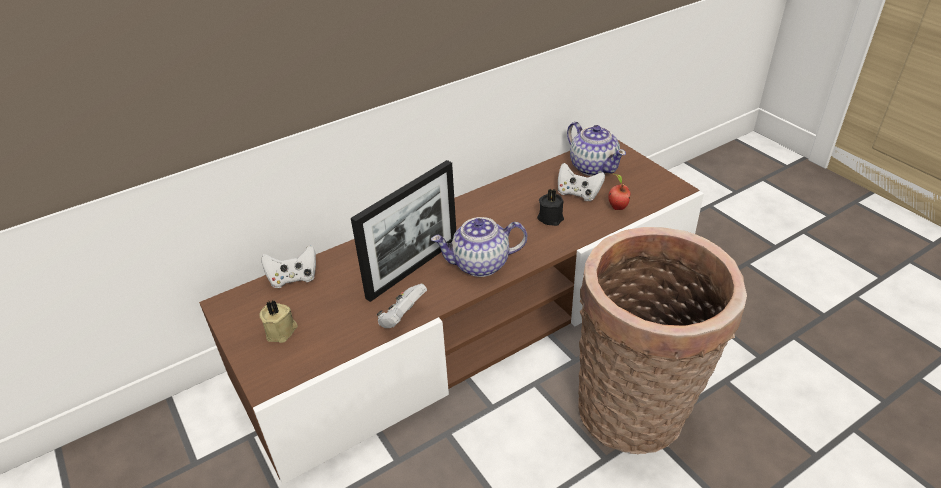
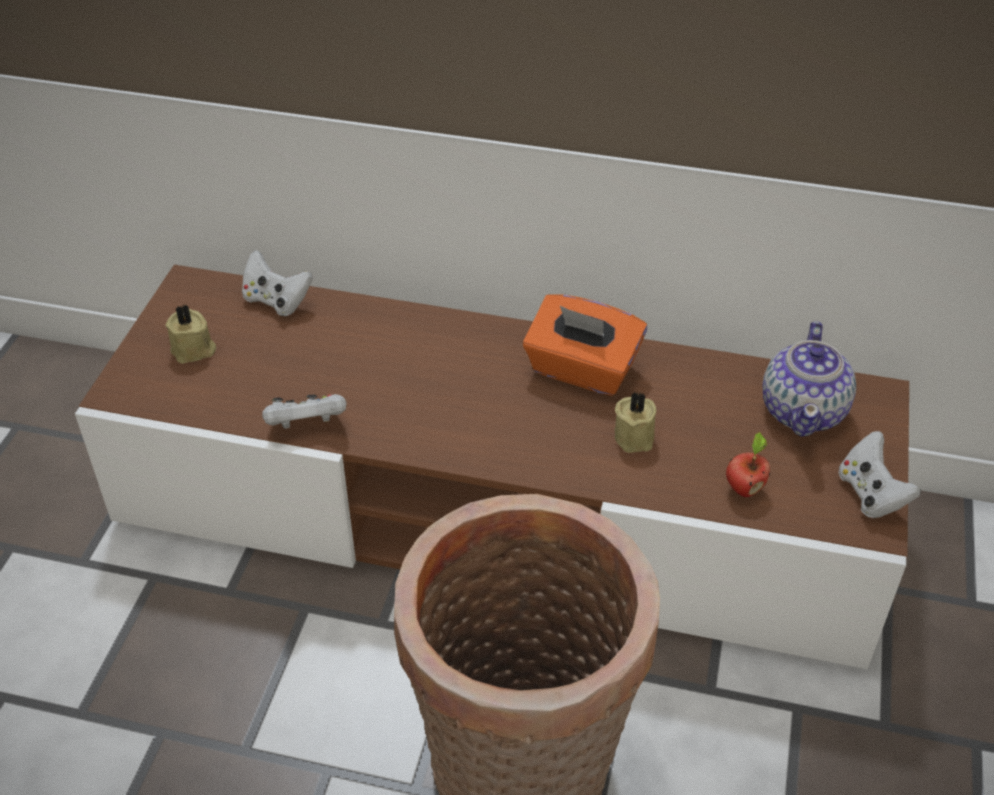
camera: 45 degrees right, 5 degrees up
(413, 268) = (395, 379): picture frame -> none
(480, 264) = (467, 430): teapot -> none
(489, 209) = (582, 370): none -> orange tissue box
(550, 217) = (635, 436): black candle -> beige candle
(578, 193) = (722, 432): white game controller -> white game controller (870, 494)

